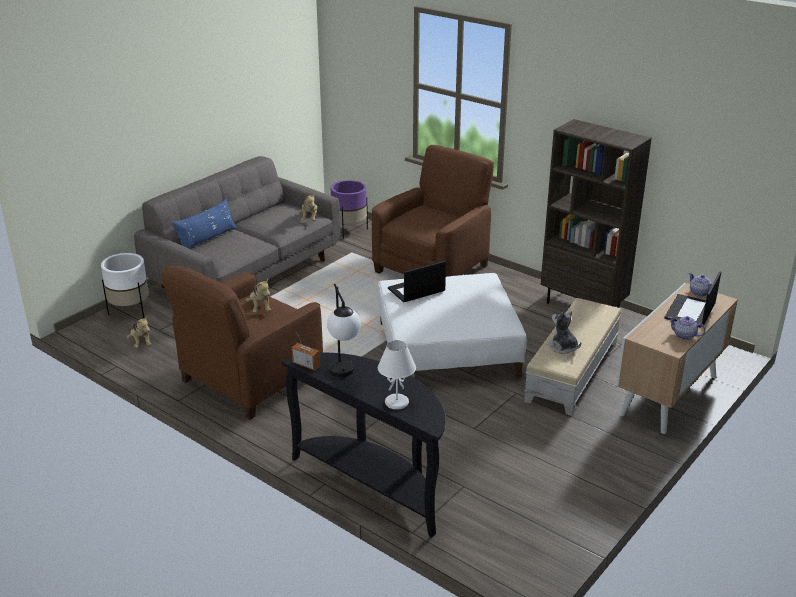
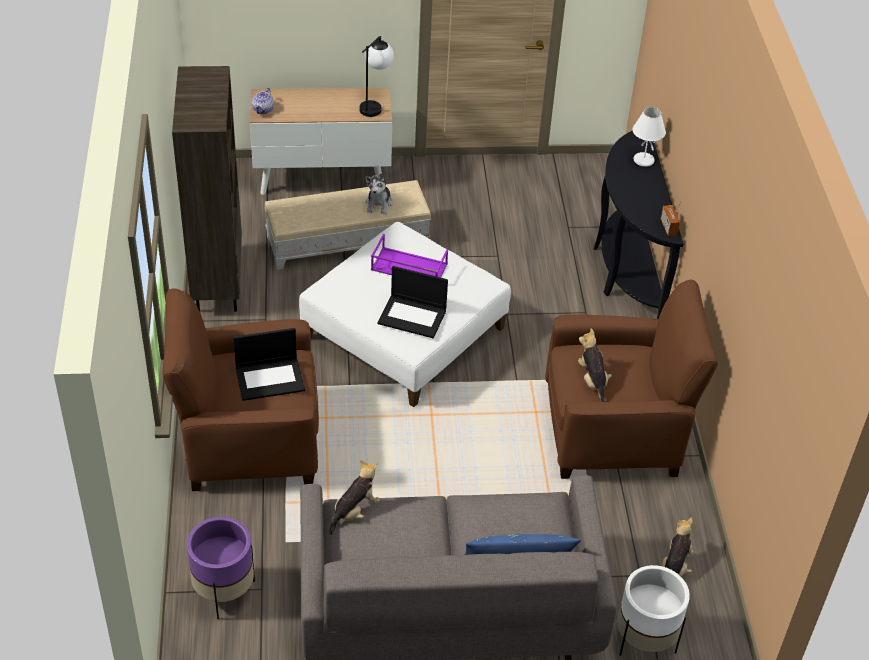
camera: 135 degrees left, 15 degrees up
(260, 307) = (592, 381): plush toy -> plush toy turned 45 degrees counterclockwise
(344, 376) = (652, 201): table lamp -> table lamp (375, 105)
(464, 308) = (408, 267): none -> purple tray
(684, 335) = (351, 95): teapot -> none
(690, 312) = (305, 104): laptop -> laptop (270, 378)

